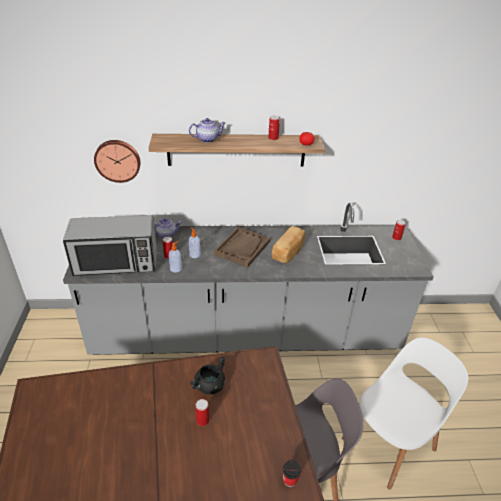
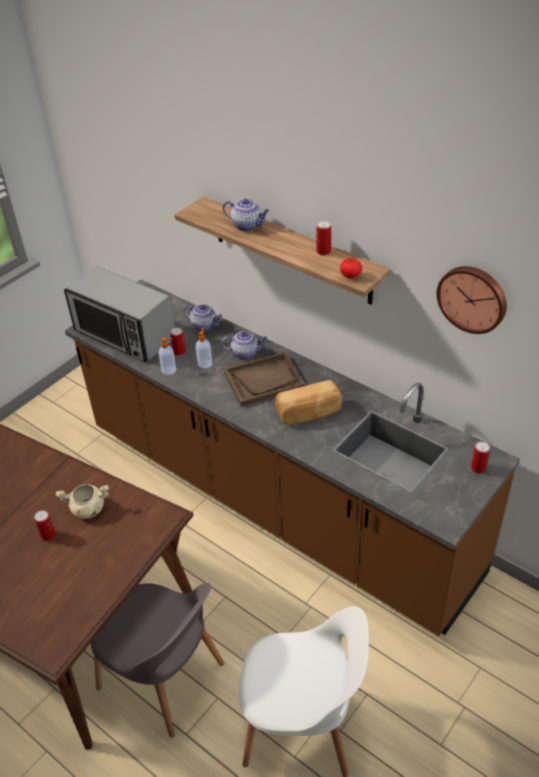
camera: 45 degrees right, 5 degrees up
(118, 160) = (172, 215): wall clock -> wall clock (473, 298)
(209, 386) = (87, 509): black cooking pot -> beige cooking pot
(212, 238) = (245, 353): none -> teapot
(246, 335) = (275, 500): grey counter -> brown counter
(289, 480) = (54, 635): cup -> none

